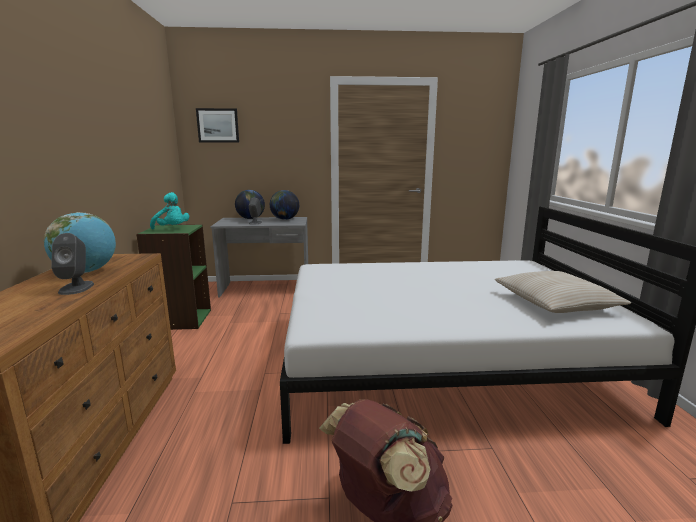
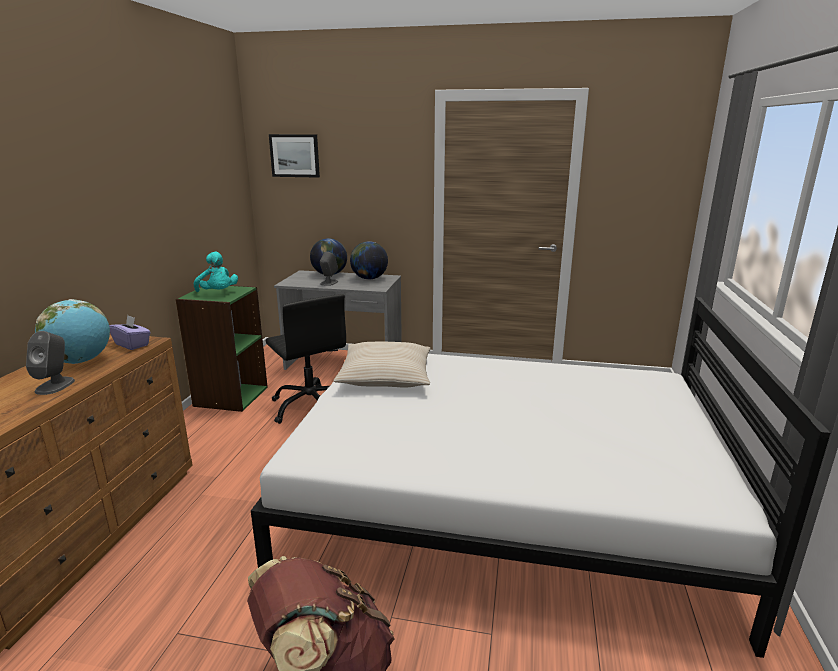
camera: 15 degrees right, 5 degrees up
(128, 259) = (132, 344): none -> purple tissue box
(256, 319) = (311, 406): none -> black office chair
(555, 303) = (637, 457): beige pillow -> beige pillow (385, 376)

